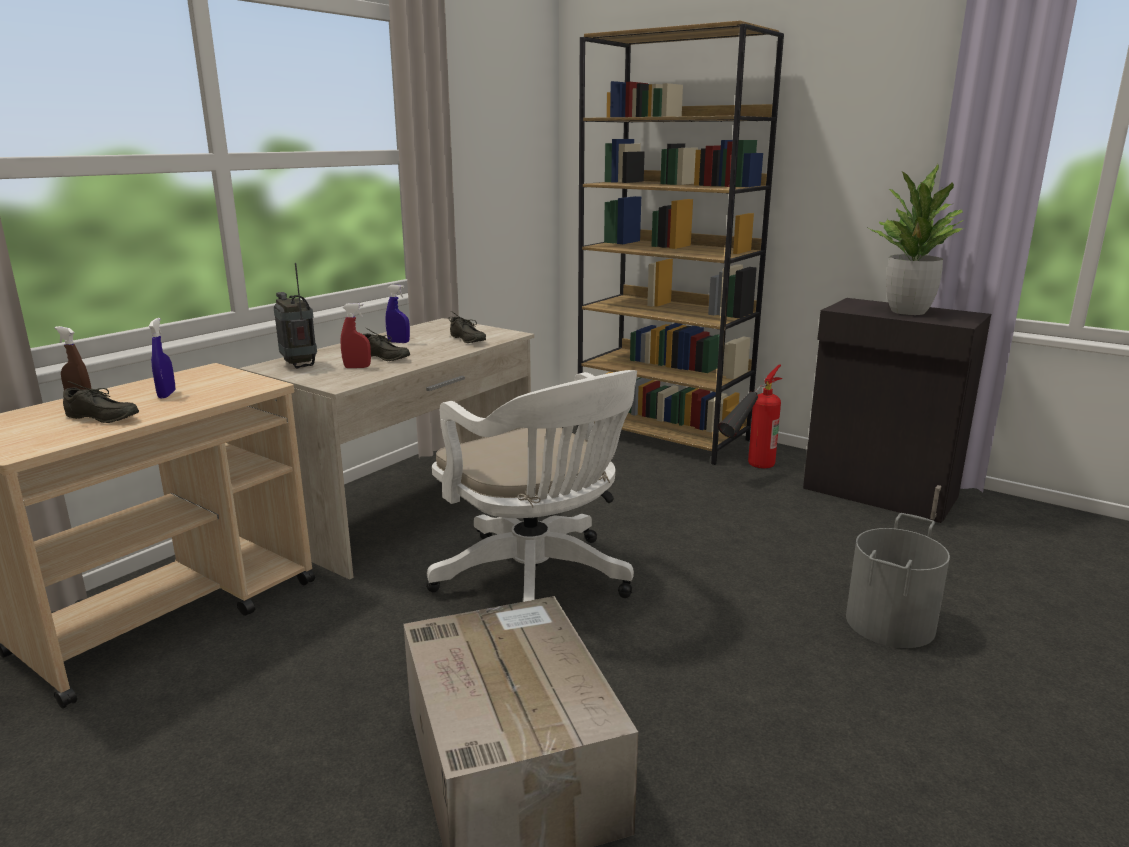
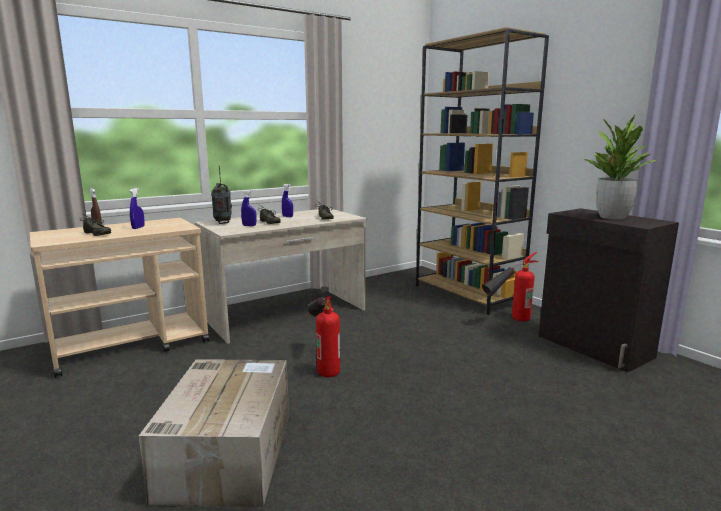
camera: 20 degrees right, 5 degrees down
(357, 367) = (249, 225): red spray bottle -> blue spray bottle
(538, 583) = (324, 362): white office chair -> fire extinguisher
(891, 623) = (534, 427): grey bucket -> none

